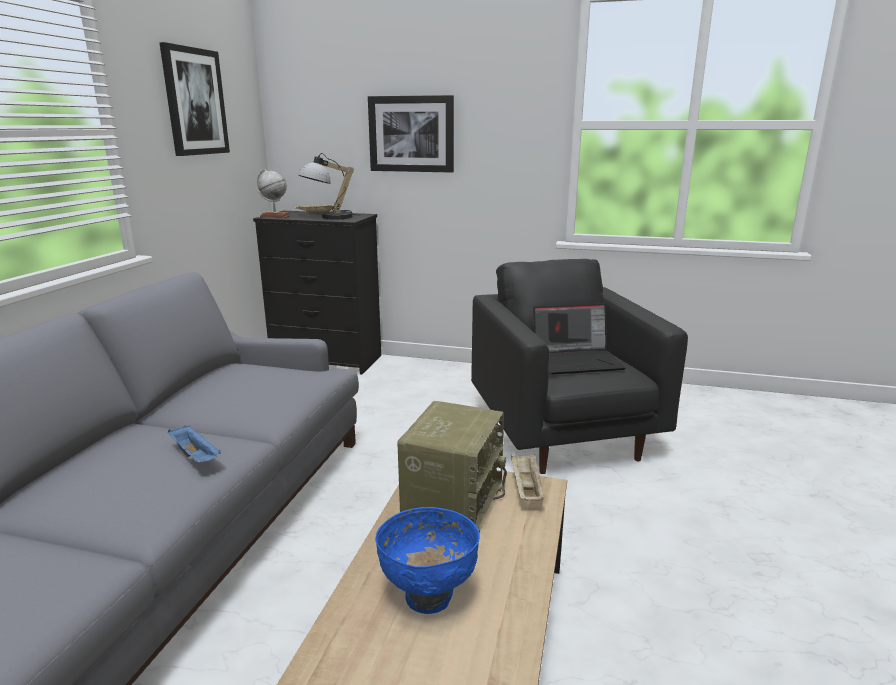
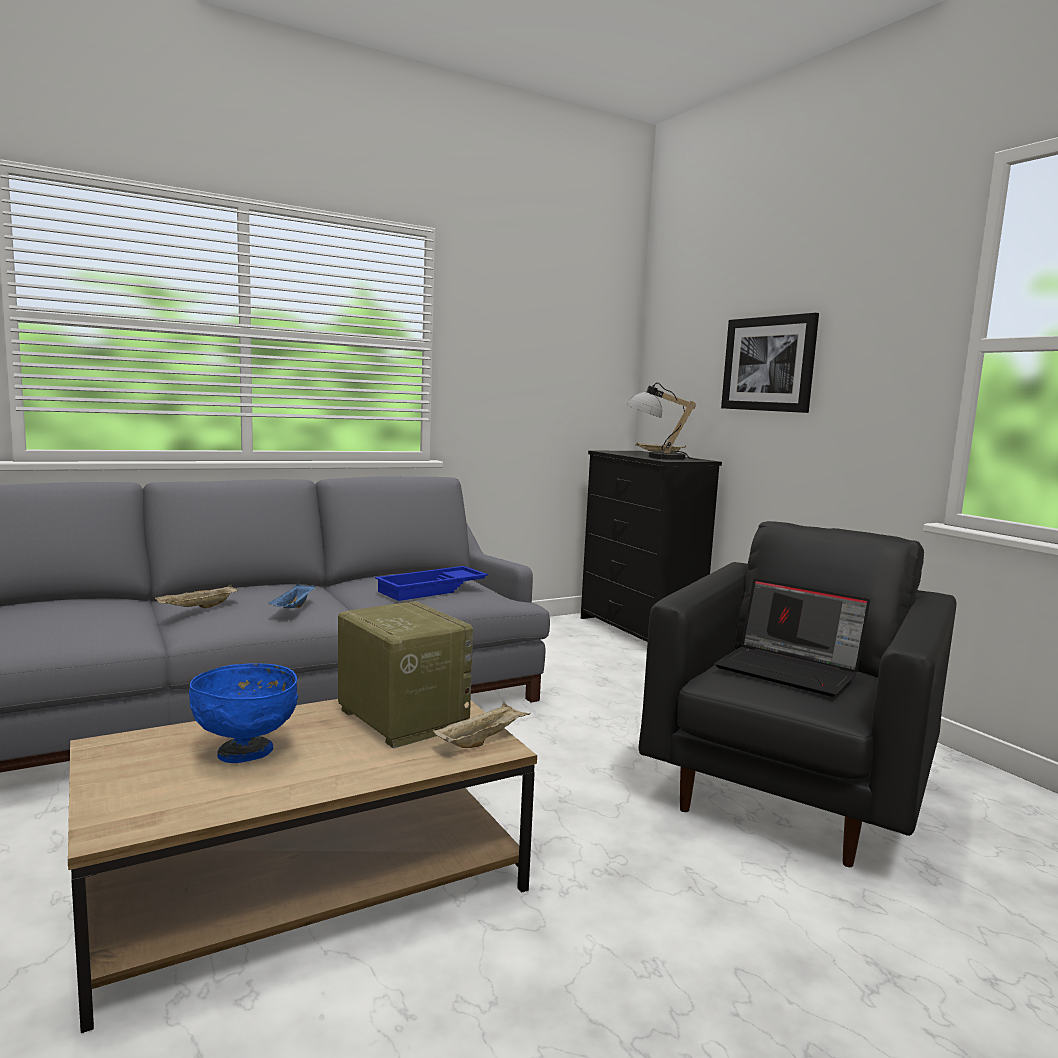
camera: 45 degrees right, 10 degrees down
(97, 502) = (198, 608): none -> beige tray
(195, 102) = (540, 326): picture -> none
(265, 387) = (432, 590): none -> blue tray
(275, 216) = (611, 451): globe -> none
(453, 502) = (400, 718): radio -> radio turned 105 degrees counterclockwise

